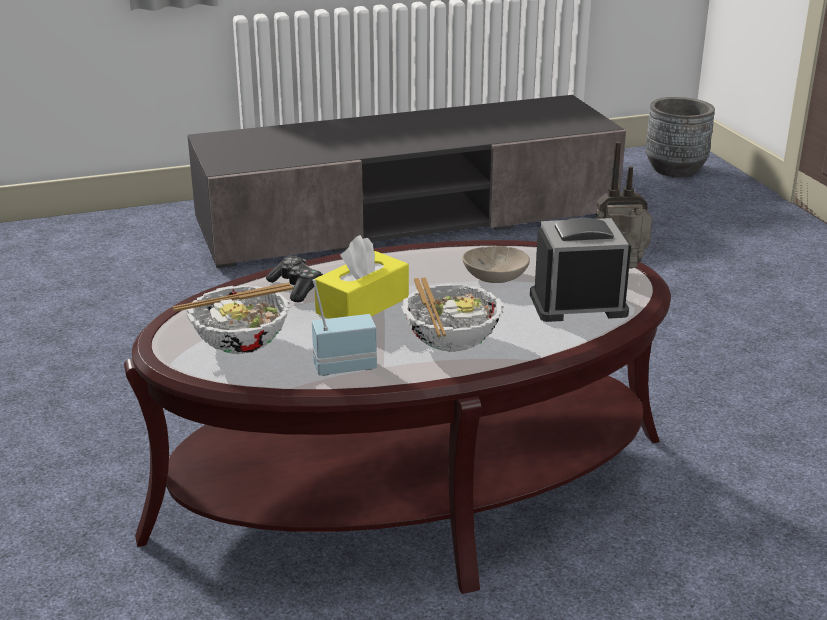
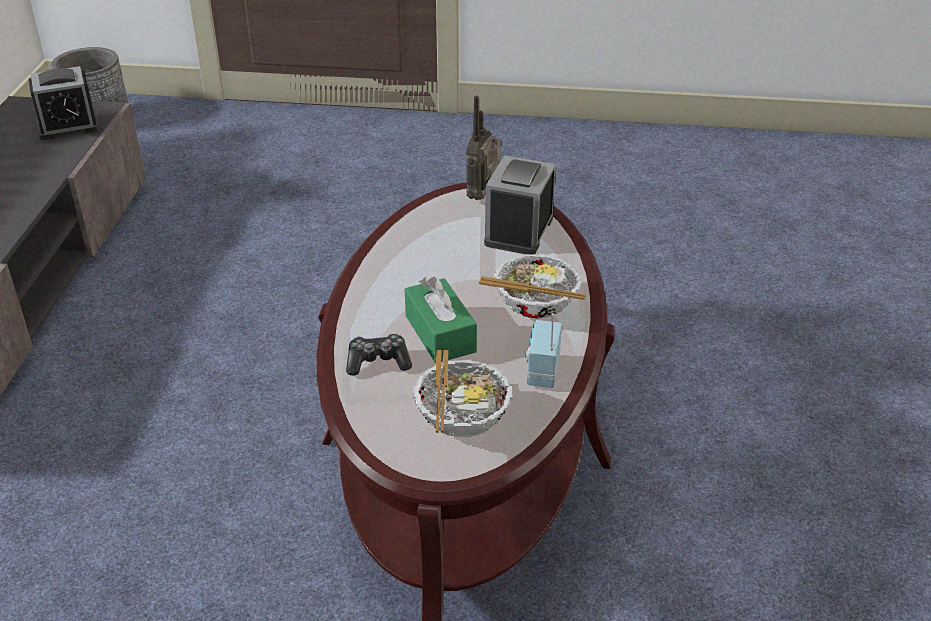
camera: 65 degrees left, 10 degrees up
(362, 305) = (440, 334): yellow tissue box -> green tissue box
(495, 278) = (444, 253): beige bowl -> none
(559, 123) = (68, 126): none -> alarm clock

